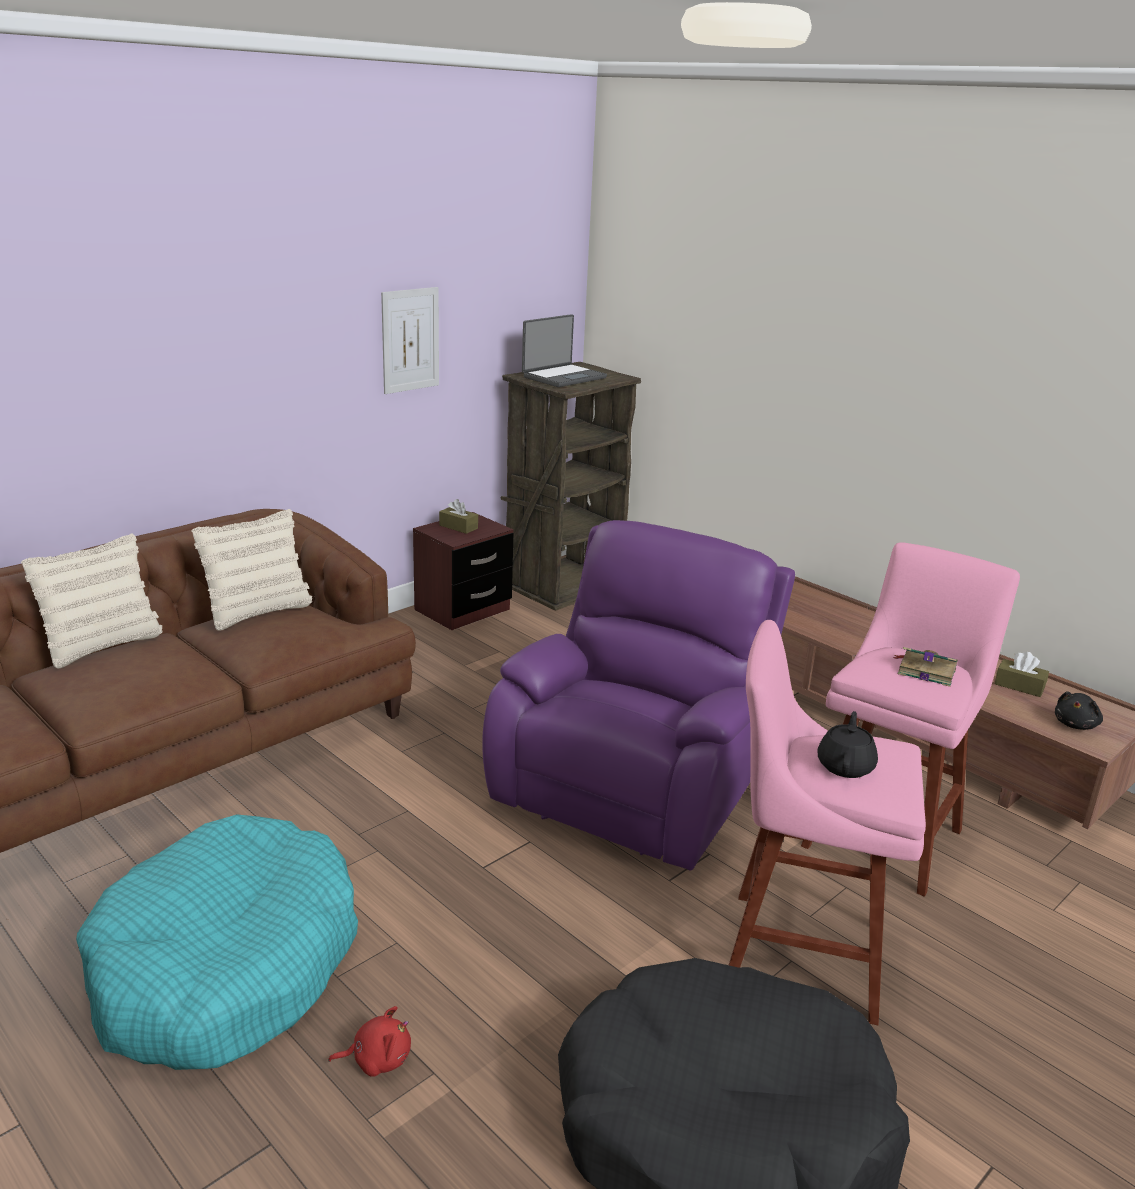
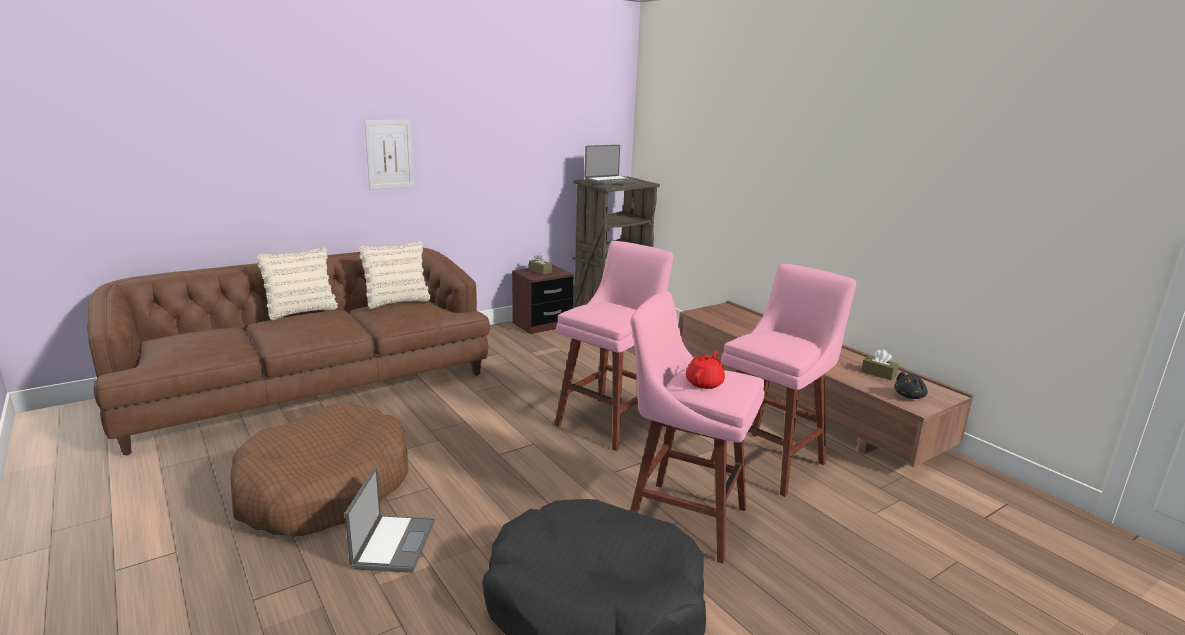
camera: 10 degrees right, 5 degrees down
(226, 966) = (324, 488): turquoise dog bed -> brown dog bed
(377, 1059) = (392, 544): red plush toy -> laptop
(410, 340) = (513, 153): picture -> picture (389, 154)
(631, 788) = (610, 422): purple armchair -> pink stool
(845, 766) = (705, 383): black teapot -> red teapot
(925, 671) = (788, 342): book -> none

